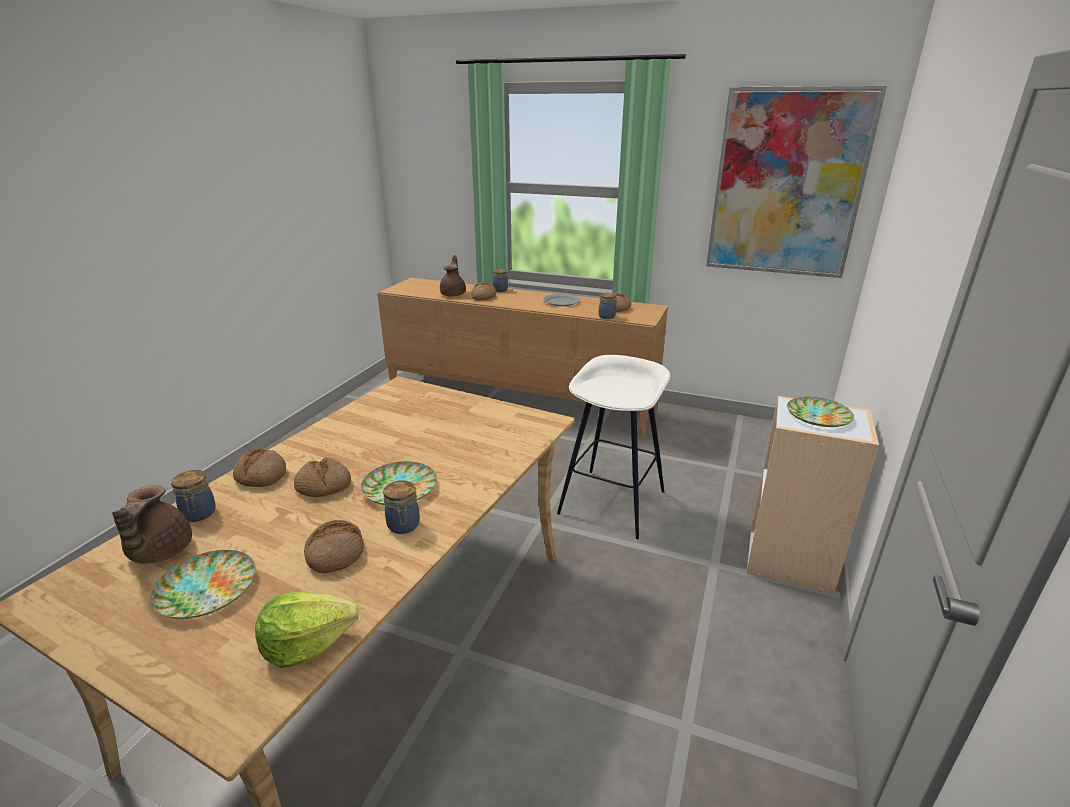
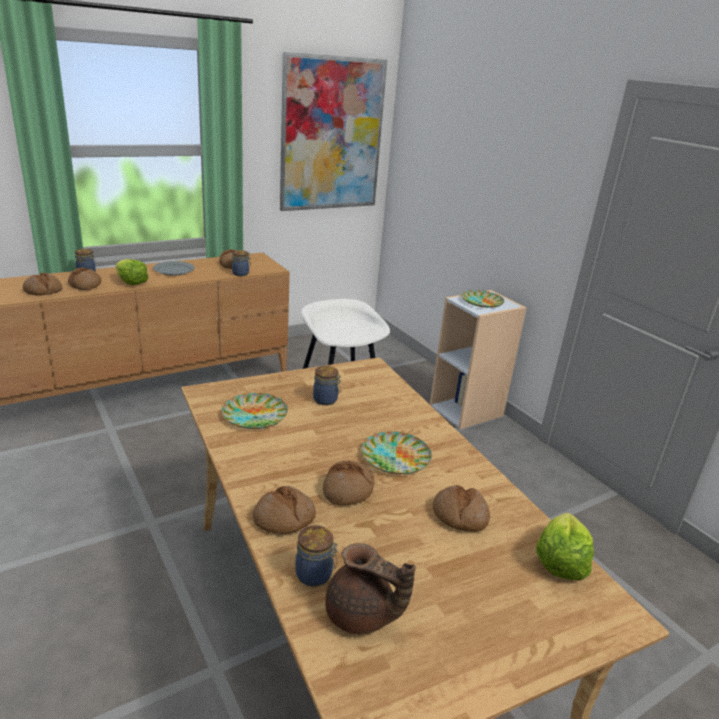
camera: 55 degrees left, 0 degrees up
(206, 589) = (451, 597): plate -> plate (255, 415)
(403, 526) = (452, 474): jar -> jar (326, 400)
(454, 294) = (43, 290): brown teapot -> bread
(514, 302) = (131, 282): none -> lettuce

